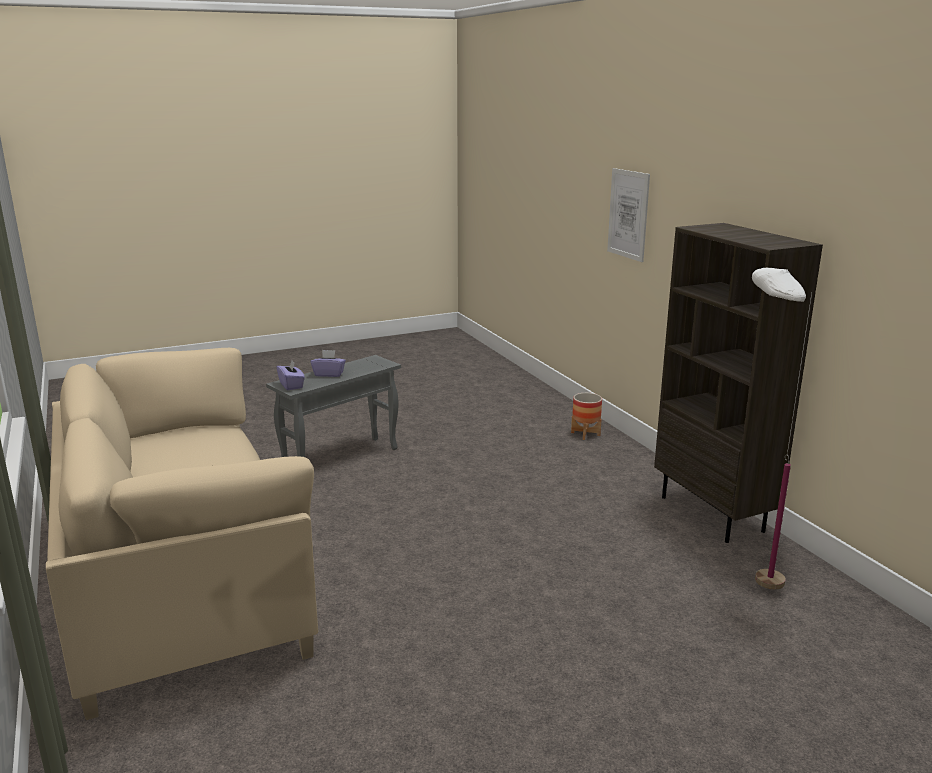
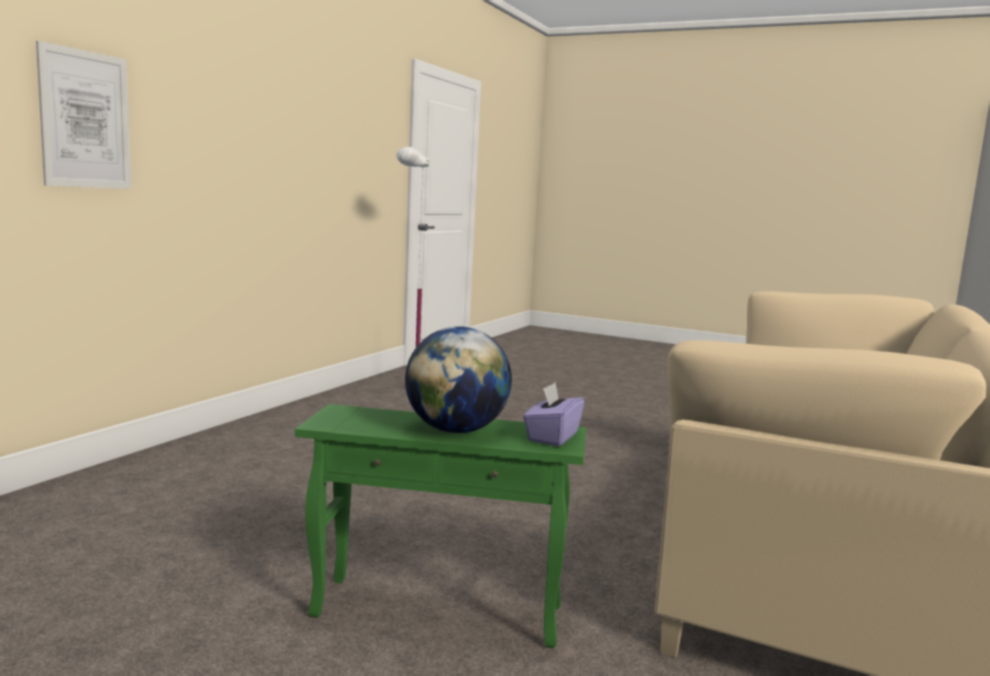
camera: 130 degrees left, 10 degrees down
(329, 374) = (456, 430): purple tissue box -> globe
(340, 460) = (438, 611): grey side table -> green side table
(585, 434) = (145, 472): planter -> none
(713, 514) = (319, 406): brown bookcase -> none

